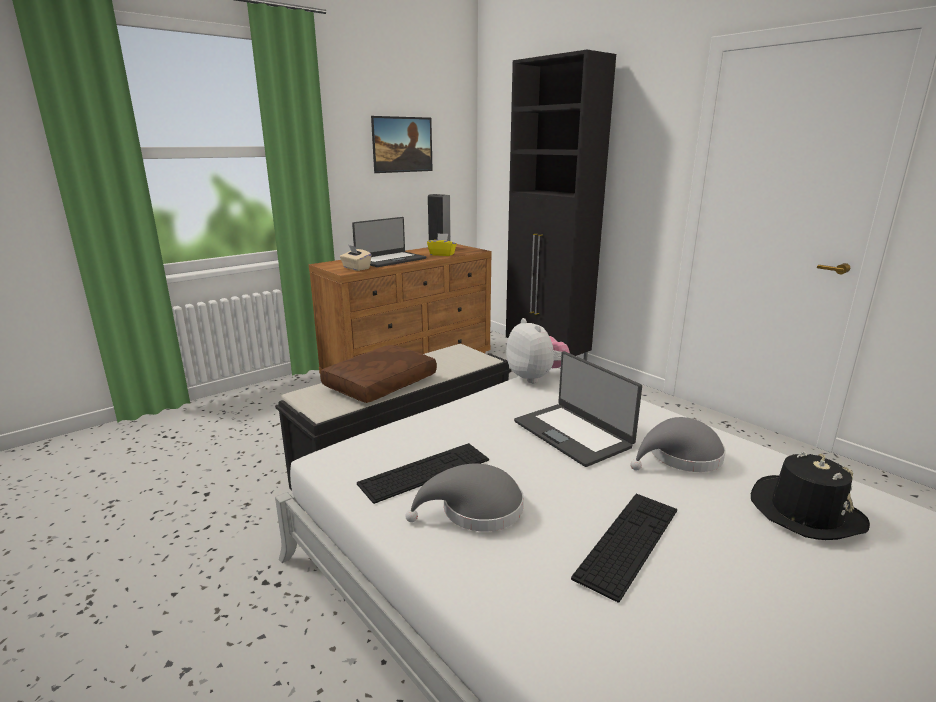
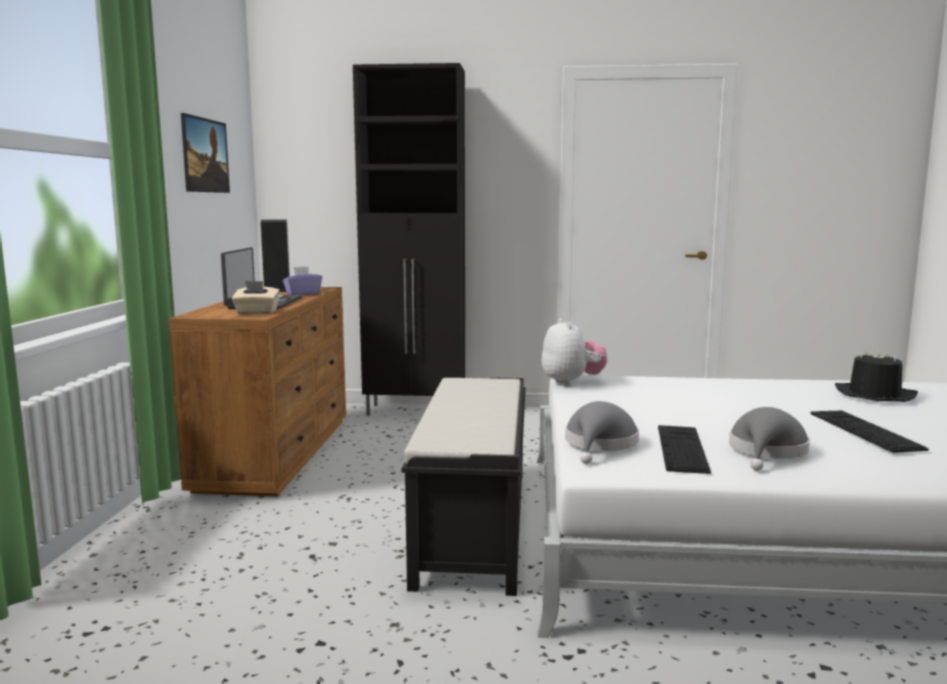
camera: 45 degrees left, 10 degrees down
(381, 384) = (477, 417): brown pillow -> none
(442, 254) = (302, 294): yellow tissue box -> purple tissue box
(535, 377) = (571, 382): plush toy -> plush toy turned 60 degrees clockwise
(573, 433) = (697, 400): laptop -> none
(680, 457) = (776, 392): grey hat -> grey hat (600, 444)

